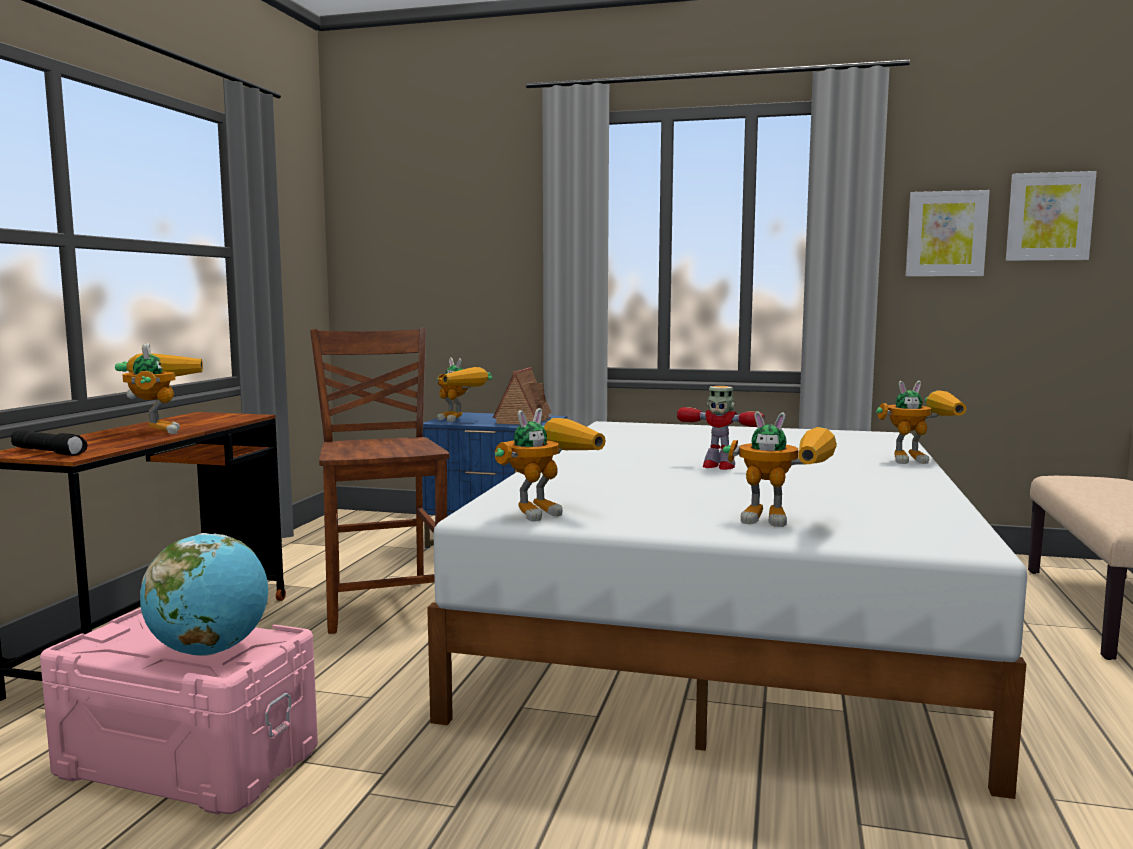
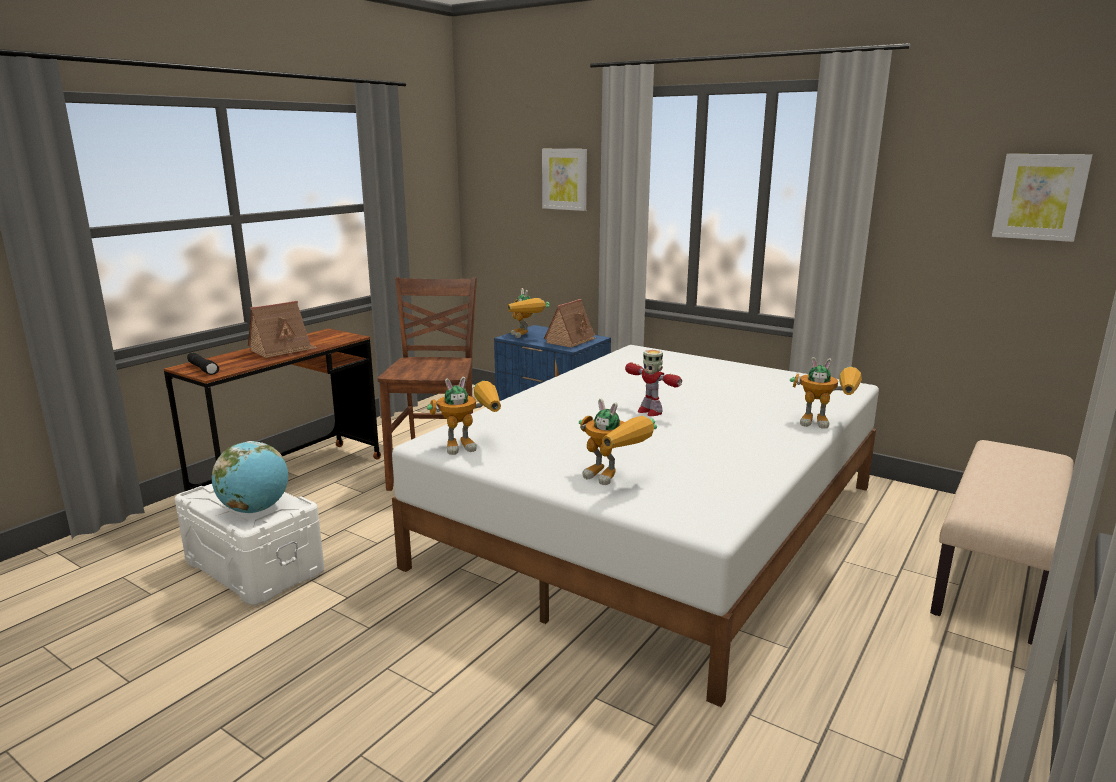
camera: 20 degrees right, 10 degrees up
(158, 430) = (283, 350): toy robot -> toy house
(187, 763) = (253, 567): pink storage box -> white storage box
(946, 234) = (937, 207): picture -> picture (565, 179)

